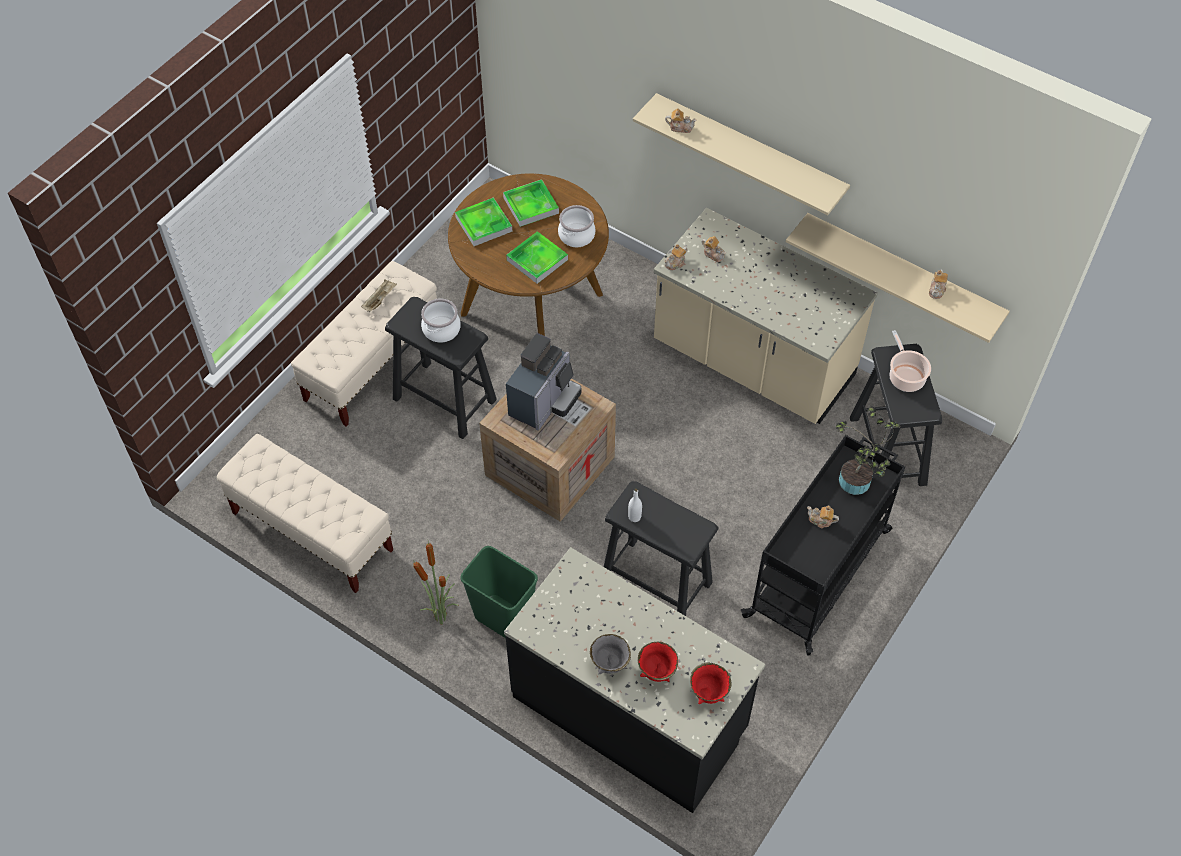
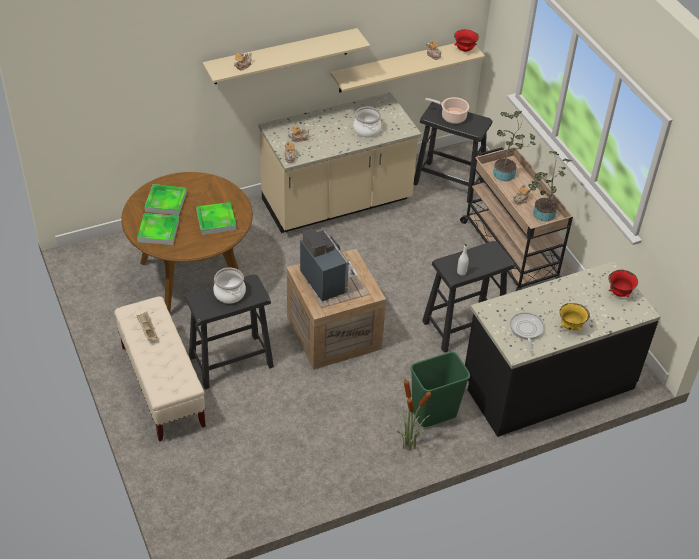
camera: 60 degrees left, 10 degrees down
(312, 531) = (281, 488): beige bench -> none
(570, 620) = (526, 330): none -> frying pan
(577, 235) = (214, 193): cooking pot -> cooking pot (367, 130)
(609, 664) = (571, 327): grey bowl -> yellow bowl
(656, 672) = (590, 308): red bowl -> red bowl (464, 50)
(812, 555) = (542, 214): none -> potted plant
(819, 572) = (509, 251): black cart -> beige cart

